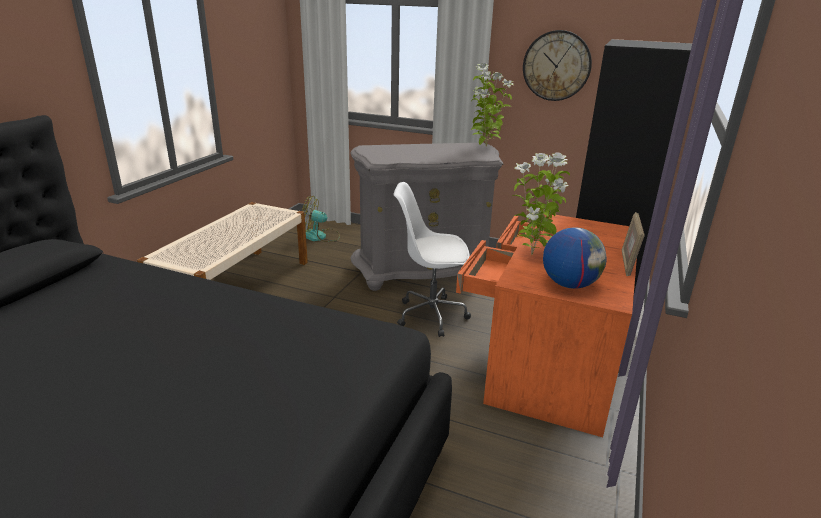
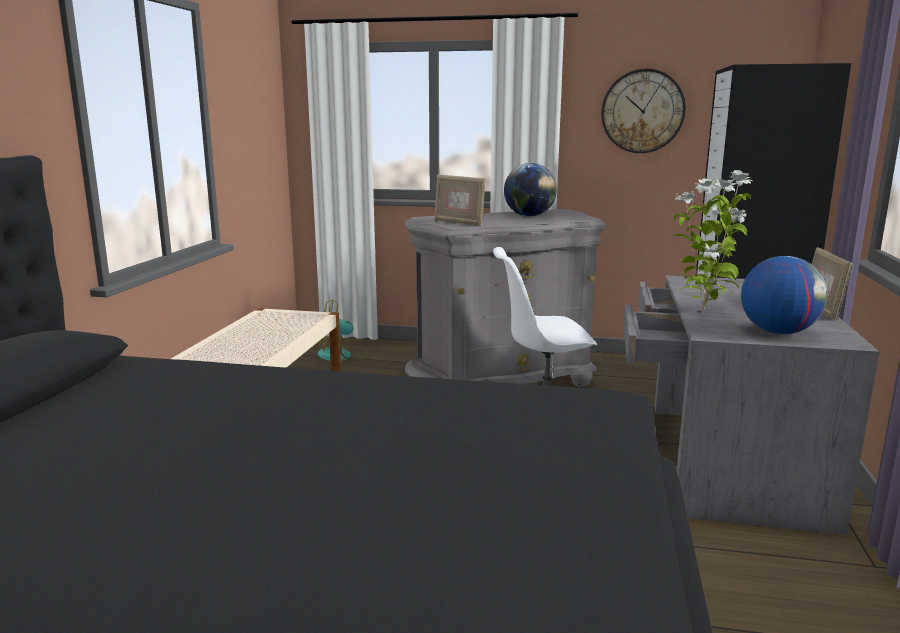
camera: 10 degrees left, 10 degrees down
(384, 156) = (459, 223): none -> picture frame
(446, 151) = (529, 216): none -> globe
(485, 147) = (571, 211): potted plant -> none
(545, 360) = (718, 459): orange desk -> grey desk

